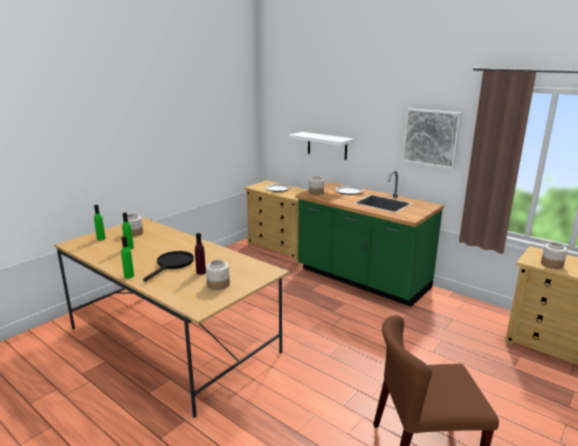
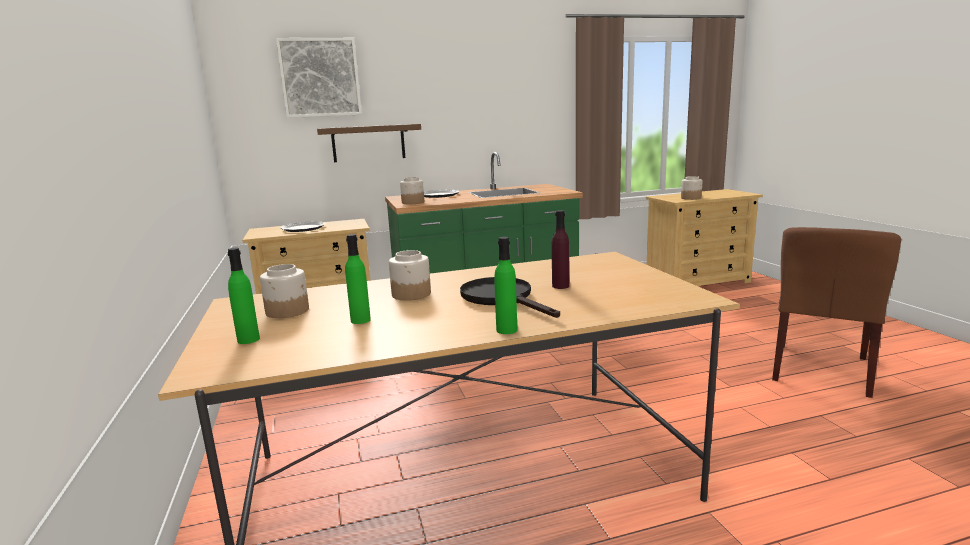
camera: 55 degrees left, 5 degrees down
(218, 284) = (620, 282): jar -> jar (412, 294)
(327, 145) = (368, 143): white shelf -> brown shelf
(431, 138) = (519, 105): picture -> picture (320, 78)

